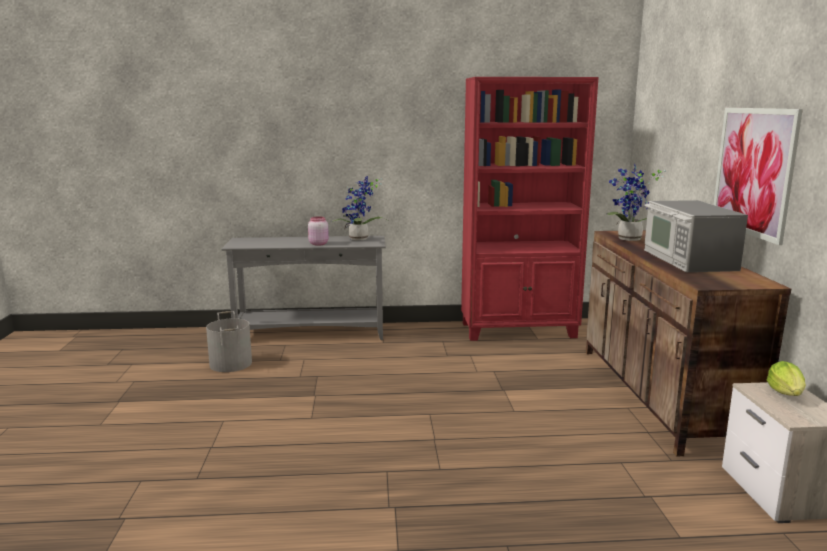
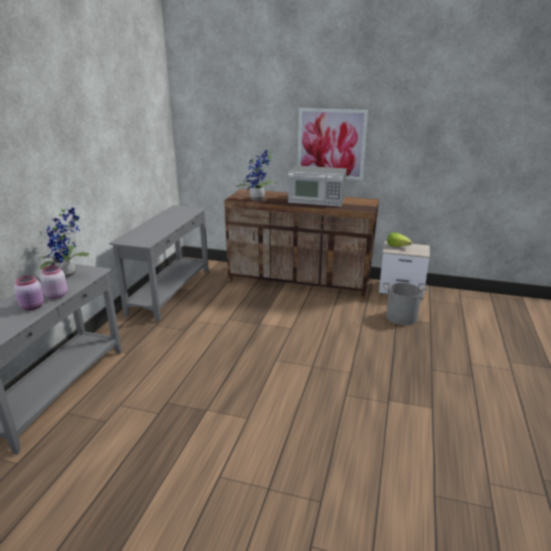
camera: 70 degrees left, 10 degrees up
(231, 363) = (79, 460): grey bucket -> grey bucket (401, 316)
(296, 243) = (33, 307): none -> pink jar
(519, 330) = (170, 292): red bookcase -> grey console table

